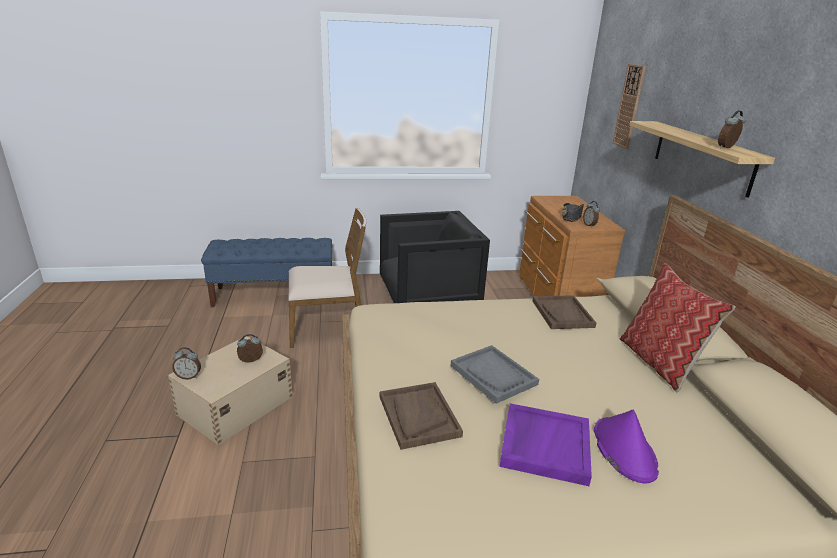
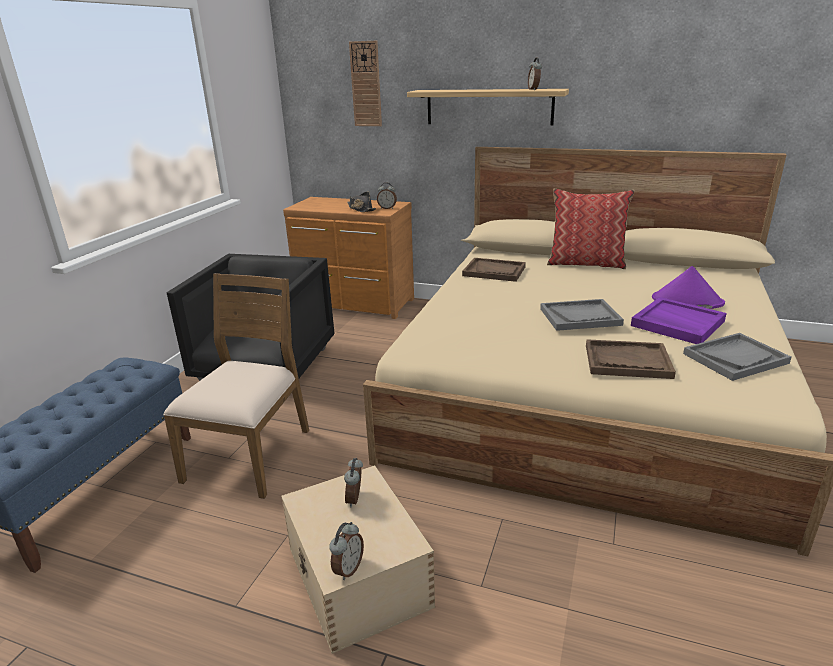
camera: 60 degrees left, 0 degrees up
(485, 497) = (735, 358): none -> grey tray

